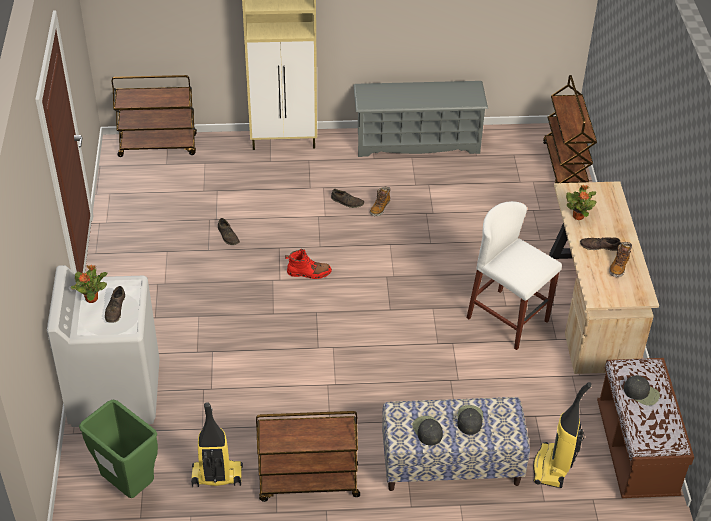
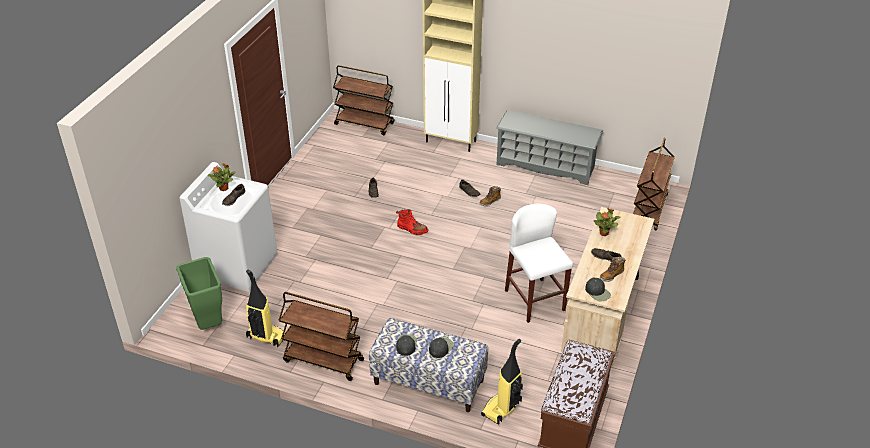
camera: 25 degrees right, 5 degrees down
(641, 393) = (578, 369): black cap -> black cap (598, 292)

